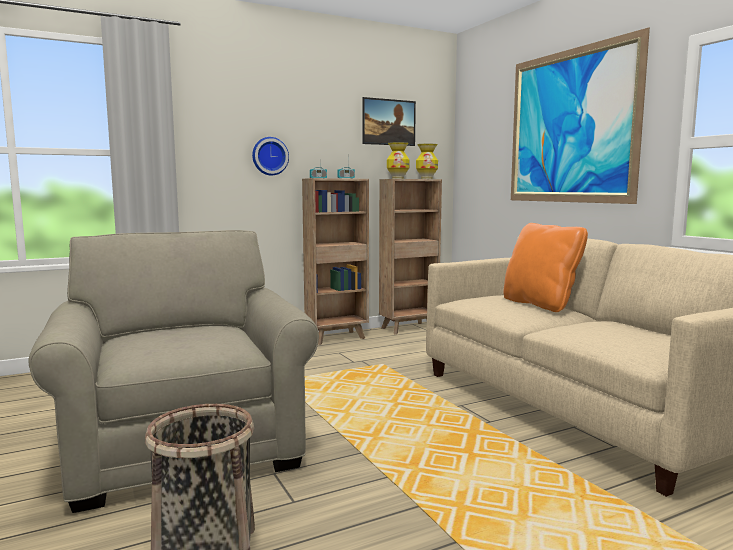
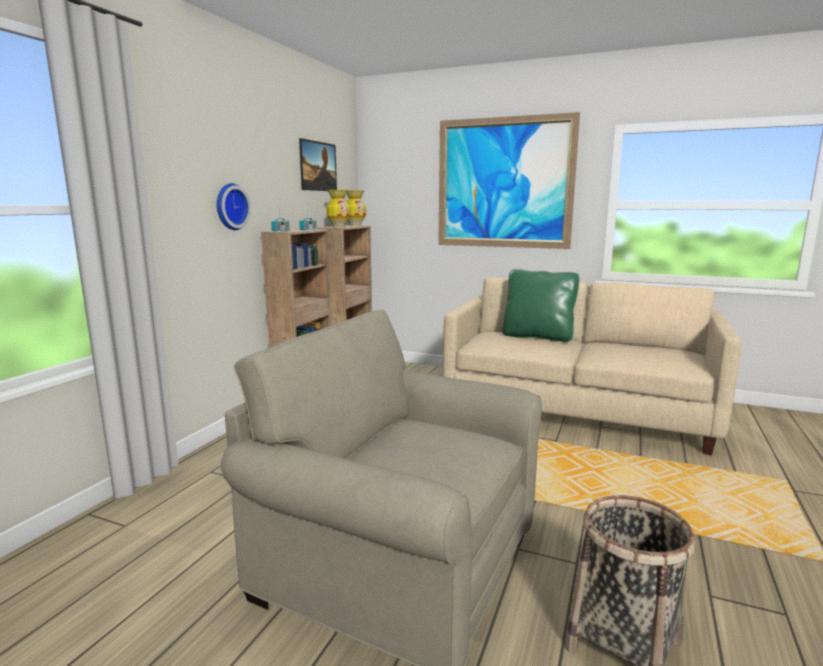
camera: 40 degrees left, 5 degrees up
(540, 304) = (538, 336): orange pillow -> green pillow

